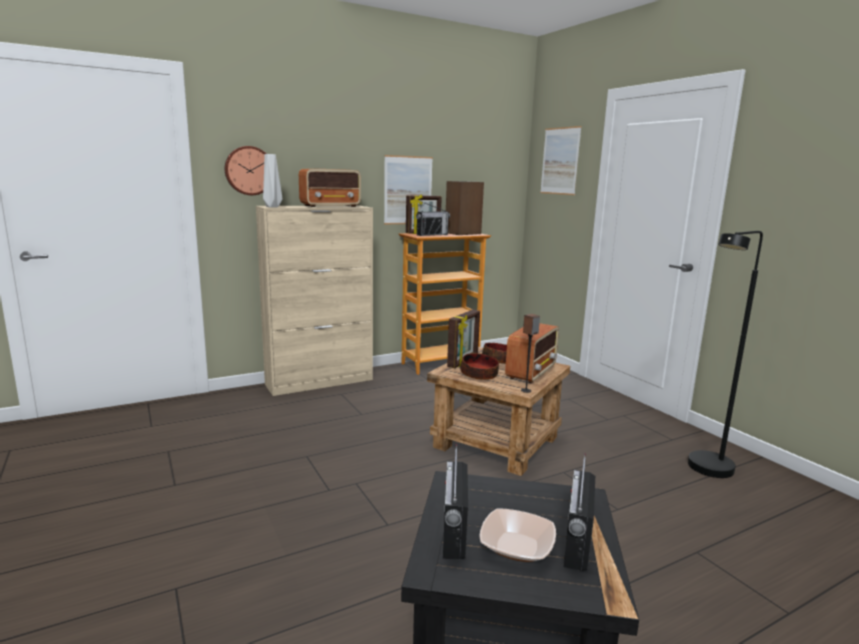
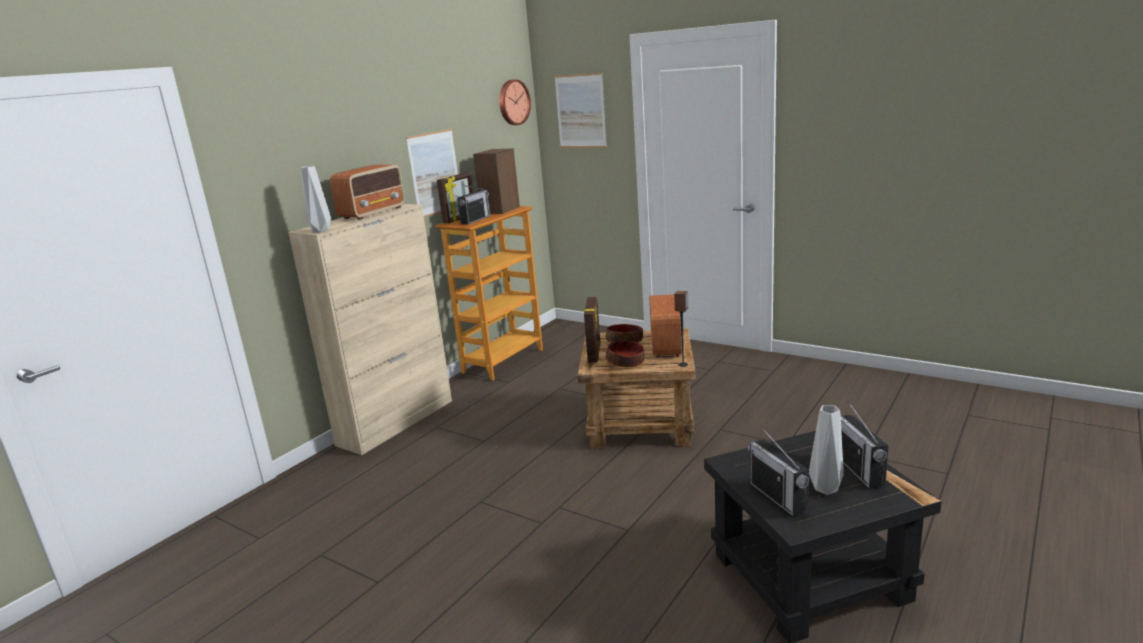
camera: 25 degrees left, 5 degrees up
(249, 170) = (271, 190): wall clock -> wall clock (513, 102)
(516, 546) = (827, 488): bowl -> grey vase
(706, 471) = (820, 389): black floor lamp -> none

